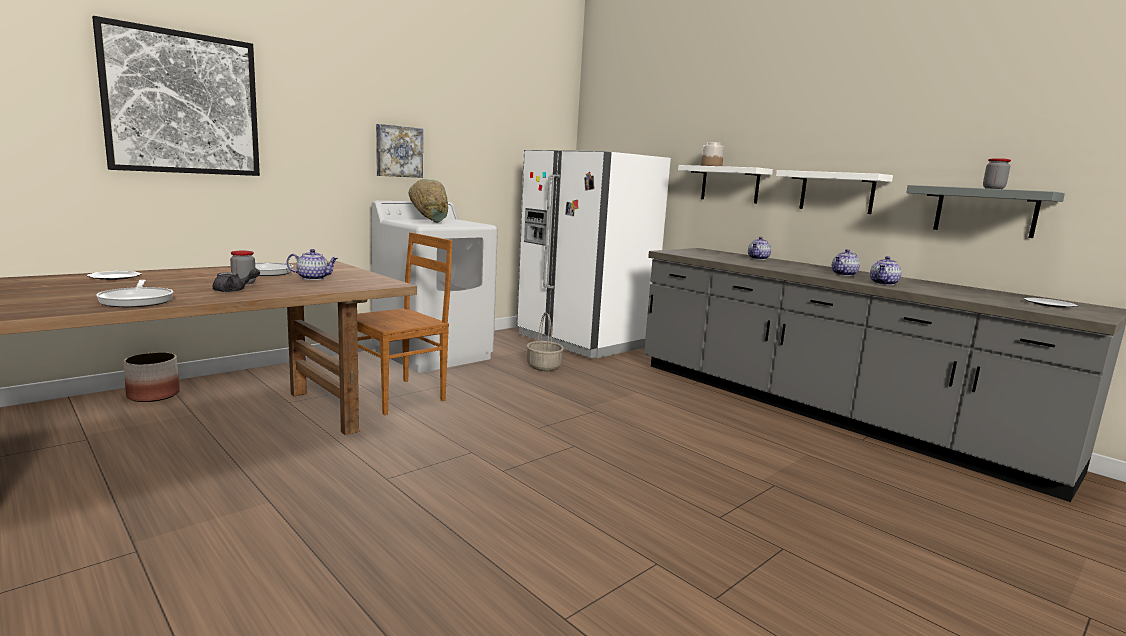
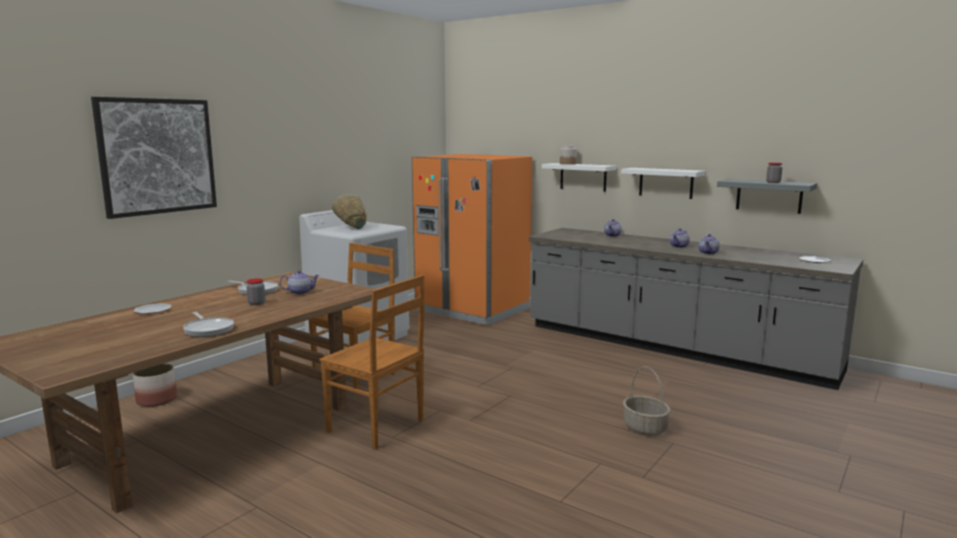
camera: 10 degrees left, 0 degrees up
(234, 290) = (261, 311): grey teapot -> none
(378, 462) = (377, 426): none -> brown chair
(398, 151) = (315, 170): picture -> none
(543, 366) = (453, 336): basket -> basket (644, 428)
(583, 340) = (472, 310): white fridge -> orange fridge

